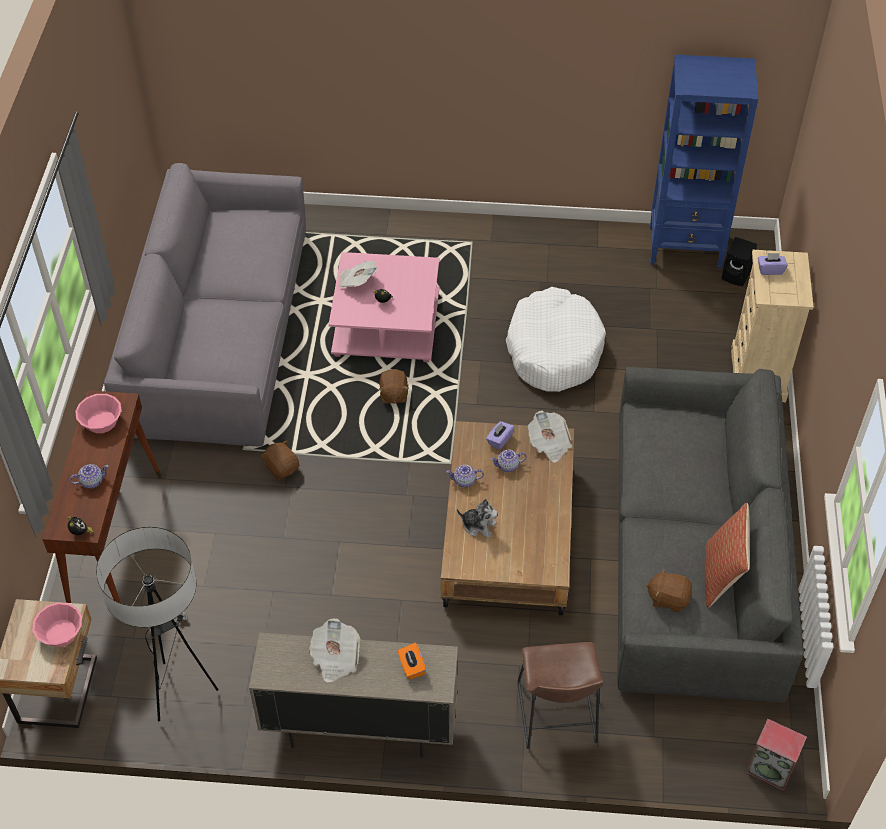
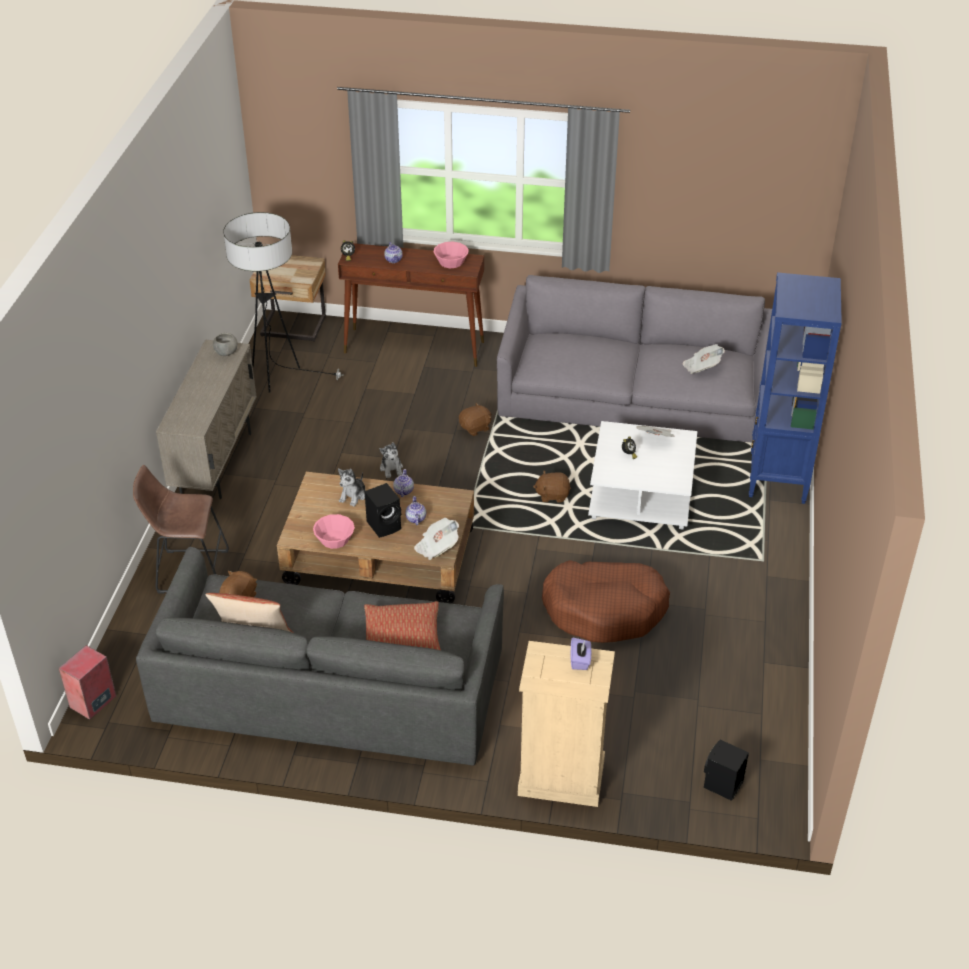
camera: 95 degrees right, 10 degrees down
(60, 632) = (290, 276): pink bowl -> pink bowl (334, 539)
(280, 655) = (226, 353): none -> grey bowl
(335, 658) = (214, 377): newspaper -> newspaper (702, 367)
(359, 540) = (391, 468): none -> plush toy
(385, 324) = (642, 494): pink coffee table -> white coffee table
(411, 667) = (194, 412): orange tissue box -> none
(499, 440) = (446, 515): purple tissue box -> none
(522, 491) = (385, 525): none -> black speaker
(554, 350) = (605, 610): white dog bed -> brown dog bed
(686, 247) = (768, 743): blue bookcase -> blue bookcase (777, 478)
(693, 452) = (403, 640): none -> pillow

